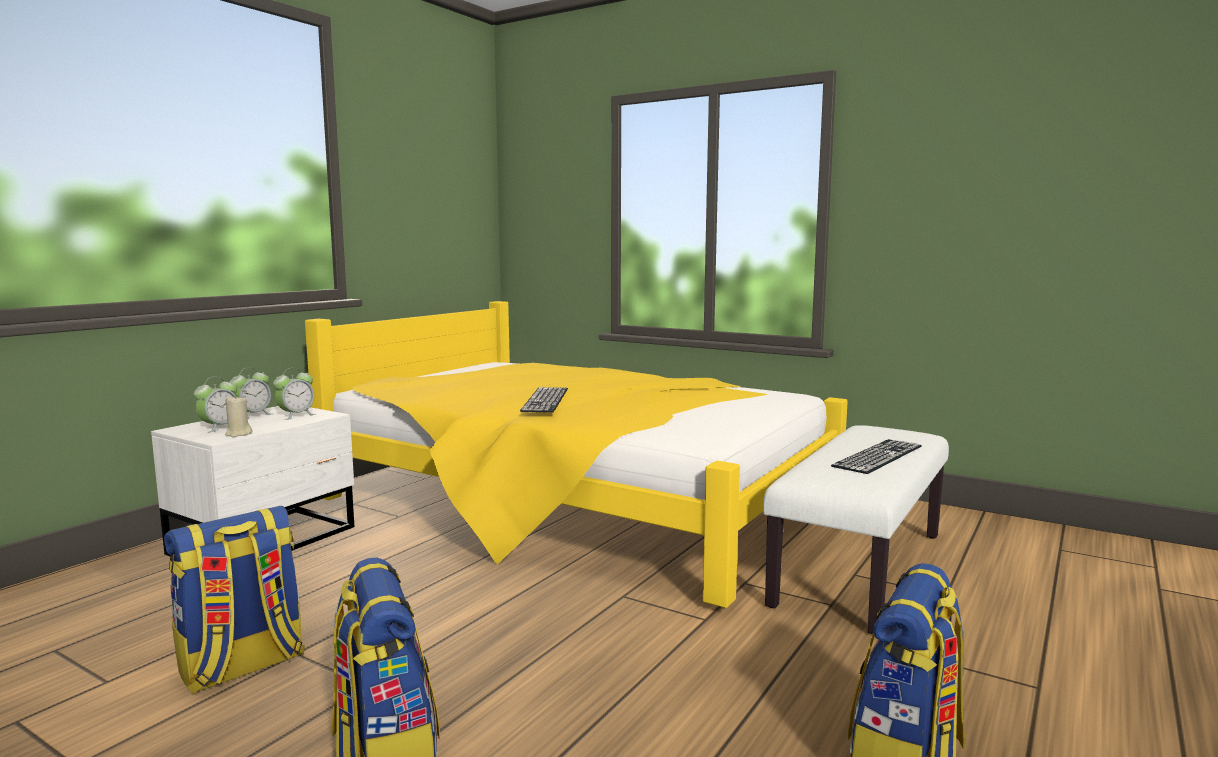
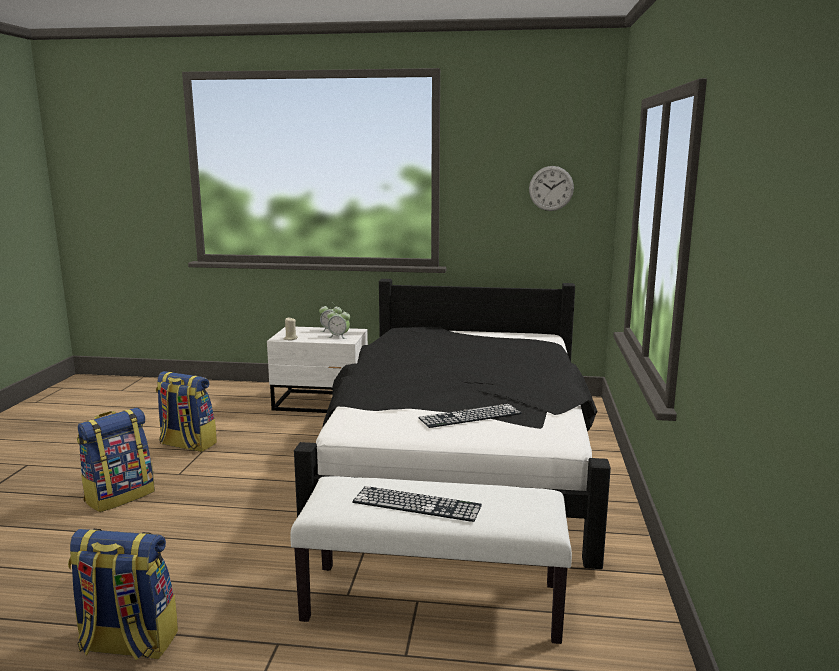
camera: 65 degrees right, 5 degrees up
(219, 427) = (300, 333): alarm clock -> none
(449, 194) = (551, 188): none -> wall clock
(545, 399) = (395, 369): keyboard -> keyboard (470, 416)
(579, 505) = (461, 462): yellow bed -> black bed

